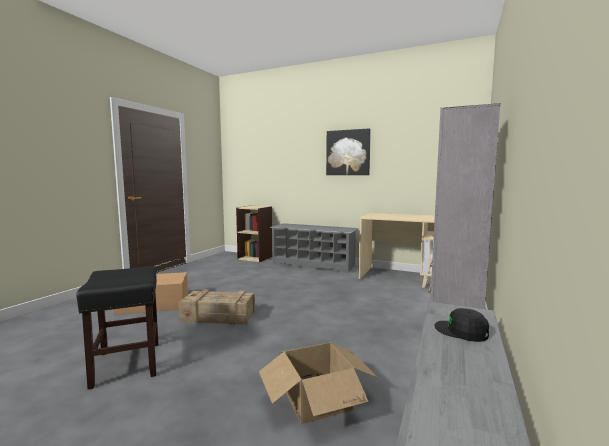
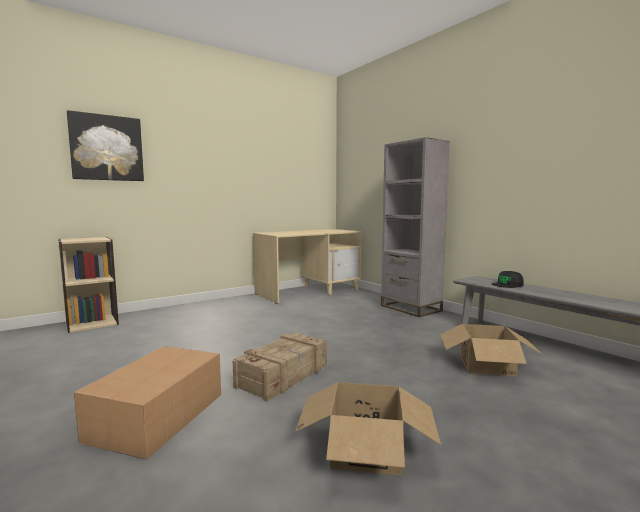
camera: 60 degrees left, 0 degrees up
(127, 363) = (365, 449): black stool -> cardboard box
(313, 265) = (196, 307): grey shoe rack -> none
(348, 152) = (221, 163): picture -> picture (107, 148)

